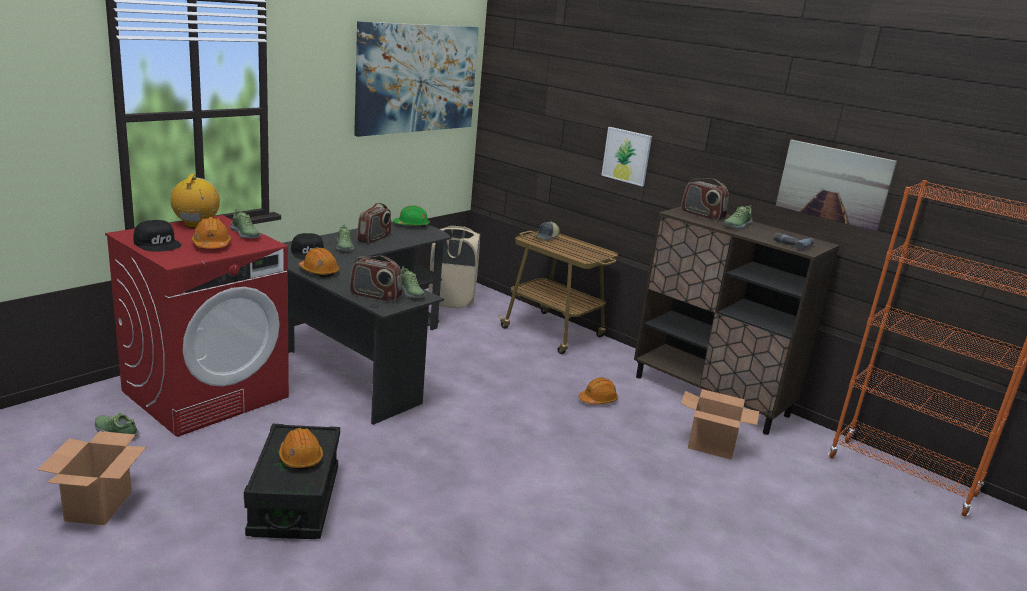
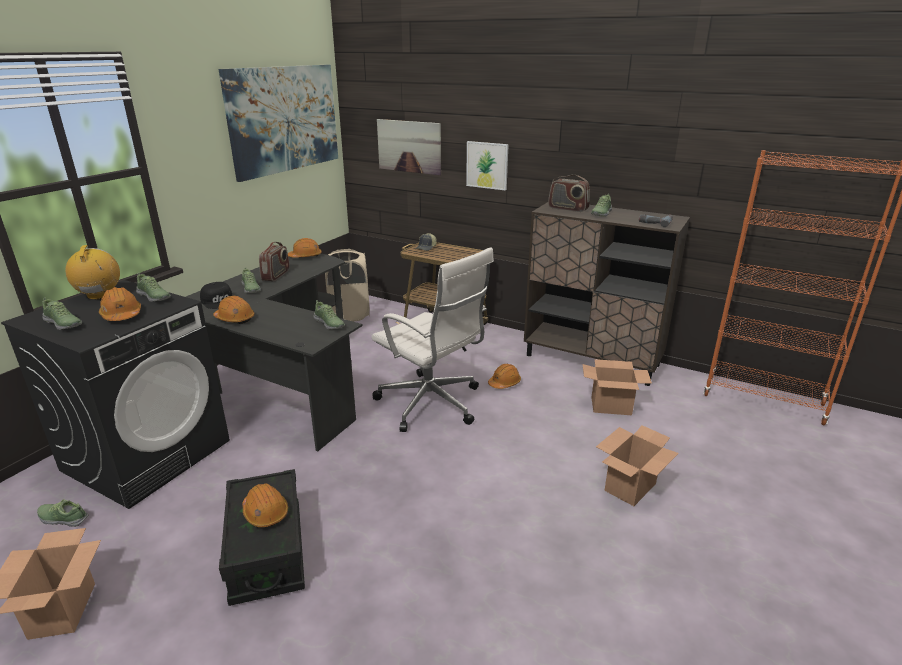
camera: 10 degrees left, 5 degrees up
(158, 243) = (63, 324): black cap -> shoe
(206, 394) = (148, 454): red washing machine -> black washing machine
(375, 296) = (298, 334): radio -> none
(411, 225) = (305, 256): green hard hat -> orange hard hat
(508, 405) = (431, 404): none -> white office chair
(695, 527) = (630, 487): none -> cardboard box
(833, 184) = (679, 164): picture -> picture (409, 146)

